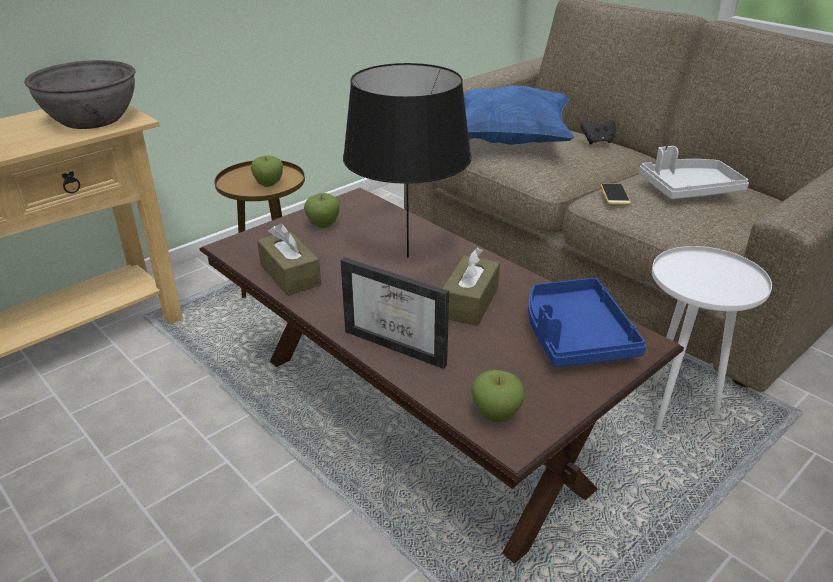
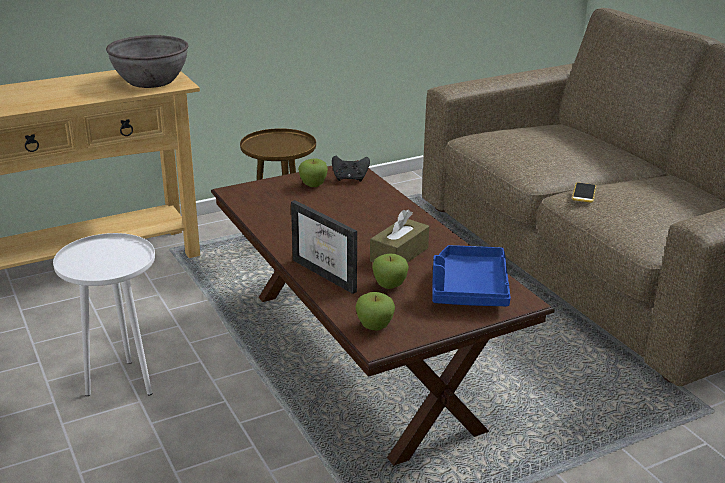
camera: 15 degrees right, 5 degrees down
(269, 184) = (284, 149): apple -> apple (389, 286)
(290, 275) = (270, 217): brown tissue box -> none
(407, 256) = (368, 216): black table lamp -> none
(510, 140) = (517, 137): blue pillow -> none
(598, 142) = (605, 147): black game controller -> black game controller (350, 179)
(675, 409) = (594, 389): white side table -> white side table (122, 383)
(688, 189) = (657, 197): grey tray -> none

